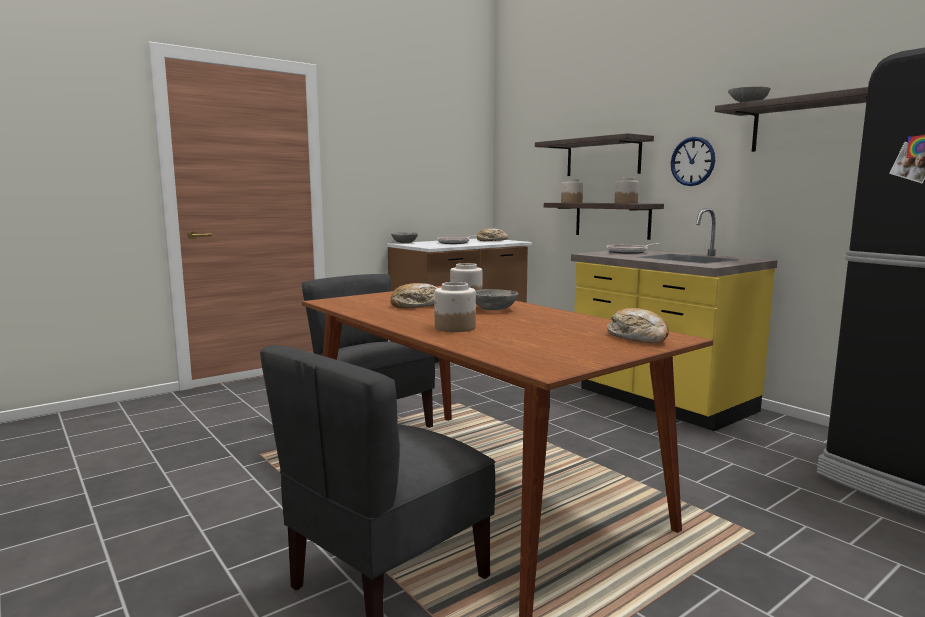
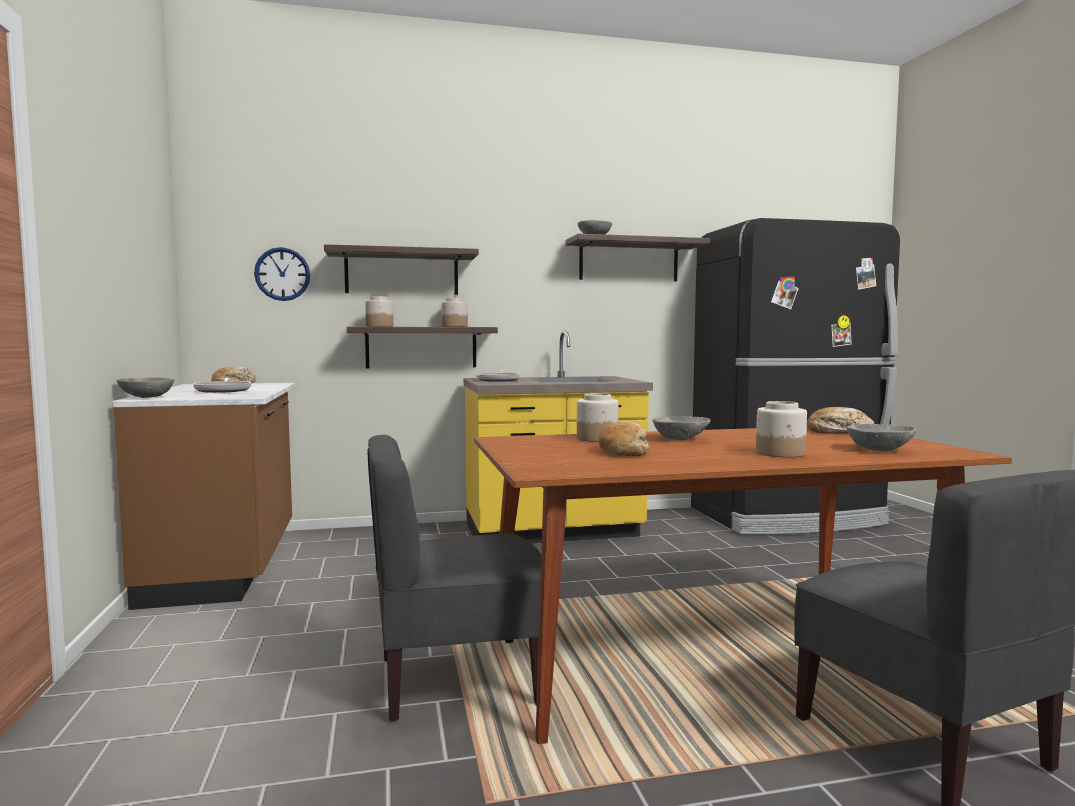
camera: 65 degrees left, 5 degrees down
(519, 347) = (880, 450): none -> grey bowl
(692, 161) = (520, 285): wall clock -> wall clock (282, 274)

